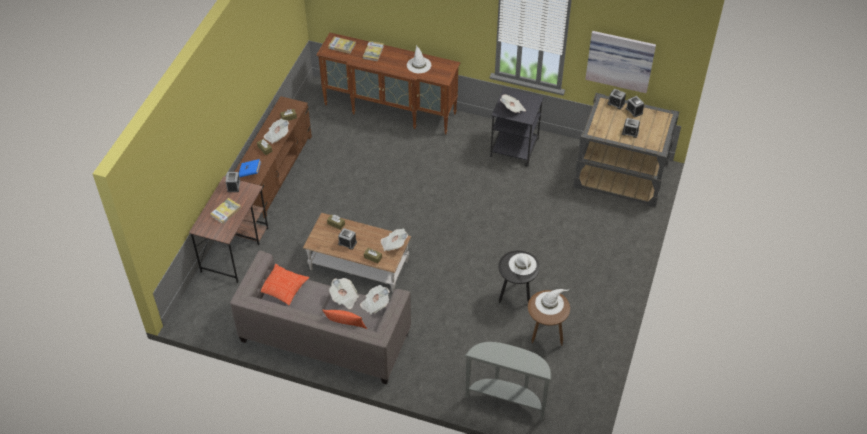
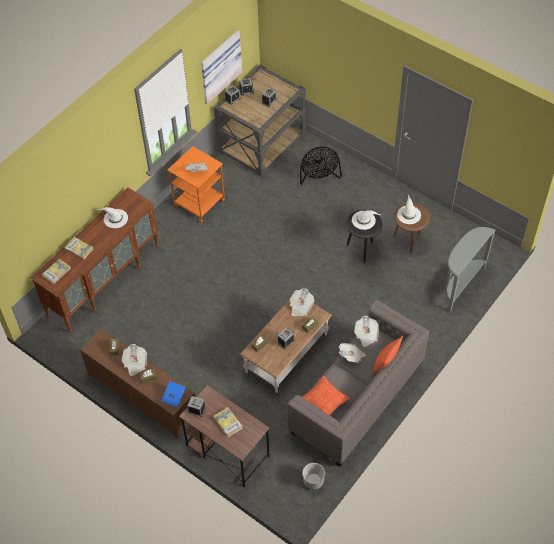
camera: 70 degrees left, 5 degrees up
(220, 324) = (313, 481): none -> planter
(515, 148) = (199, 202): black cart -> orange cart
(599, 232) = (317, 175): none -> black fan

